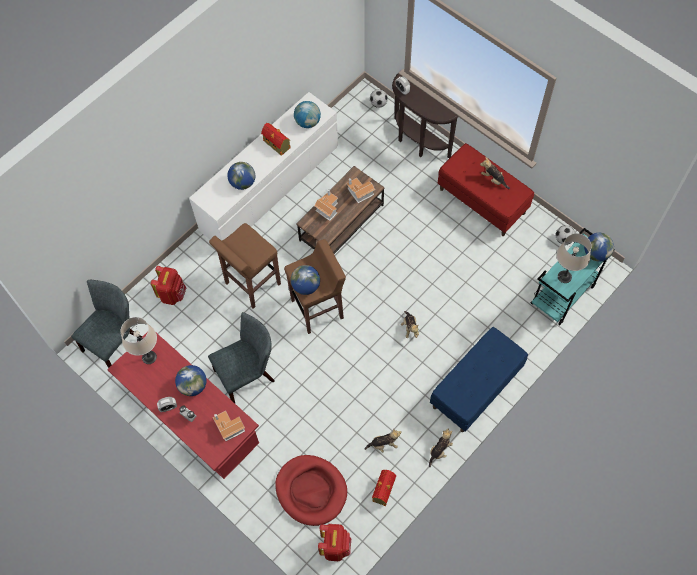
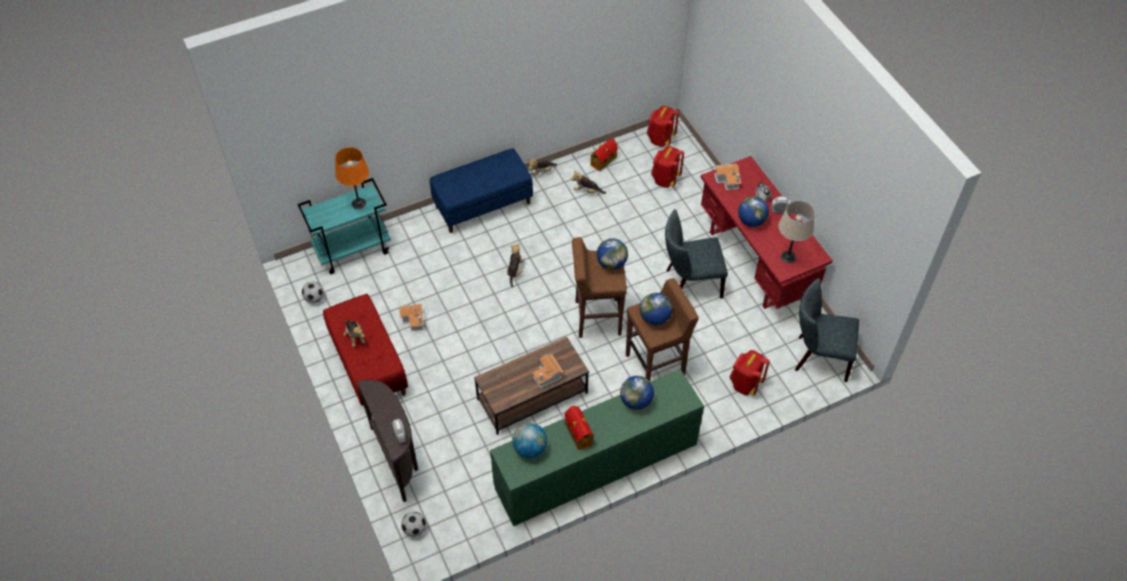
camera: 160 degrees left, 10 degrees down
(115, 341) = (818, 357): grey chair -> grey chair turned 45 degrees clockwise
(269, 188) = (596, 466): white dresser -> green dresser
(311, 490) = (665, 179): red dog bed -> red backpack
(359, 192) = (504, 380): toy house -> toy house (414, 320)
(564, 276) = (359, 203): beige table lamp -> orange table lamp
(595, 253) = (315, 212): globe -> globe (655, 318)

